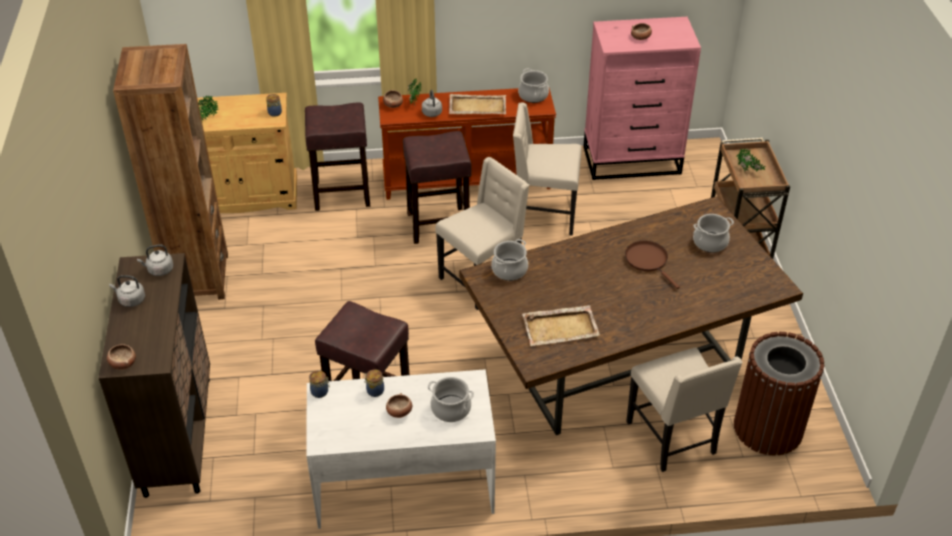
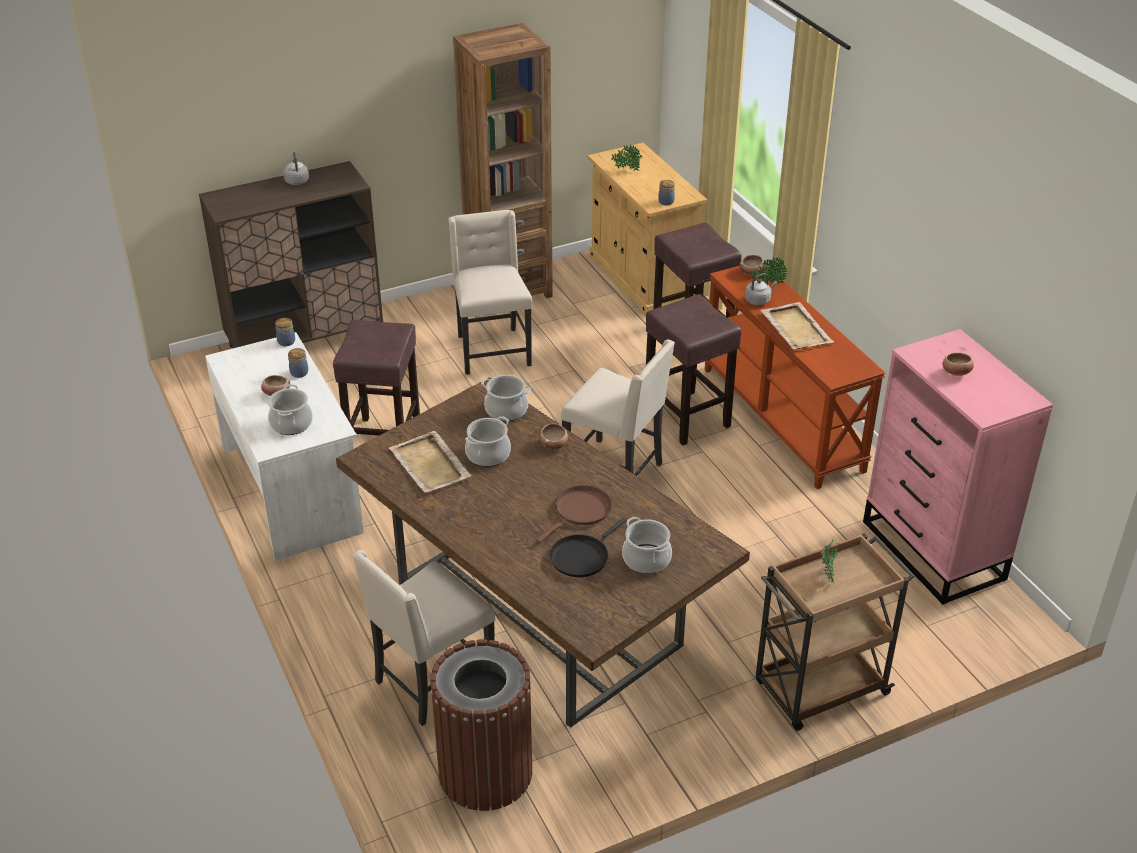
camera: 70 degrees right, 5 degrees down
(123, 363) = (219, 199): bowl -> bowl (553, 444)
(159, 270) = (341, 182): grey kettle -> none
(533, 95) = (854, 364): cooking pot -> cooking pot (488, 455)
(544, 215) = (762, 494): beige chair -> beige chair (492, 350)
(697, 272) = (581, 556): none -> black frying pan

